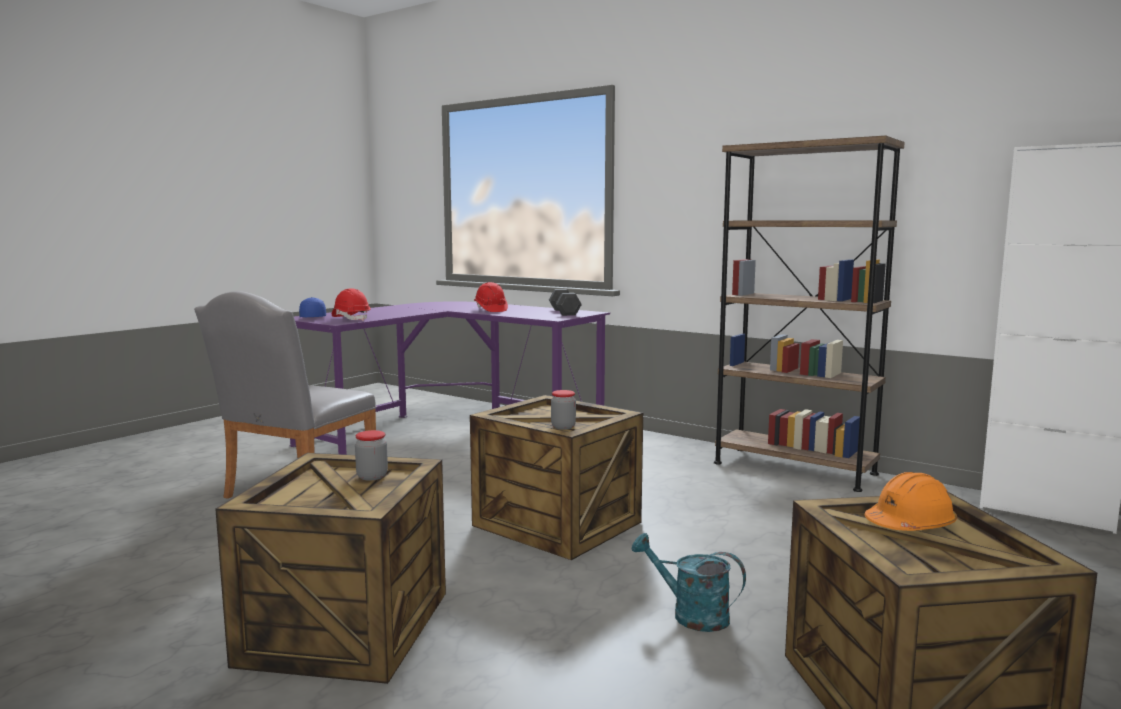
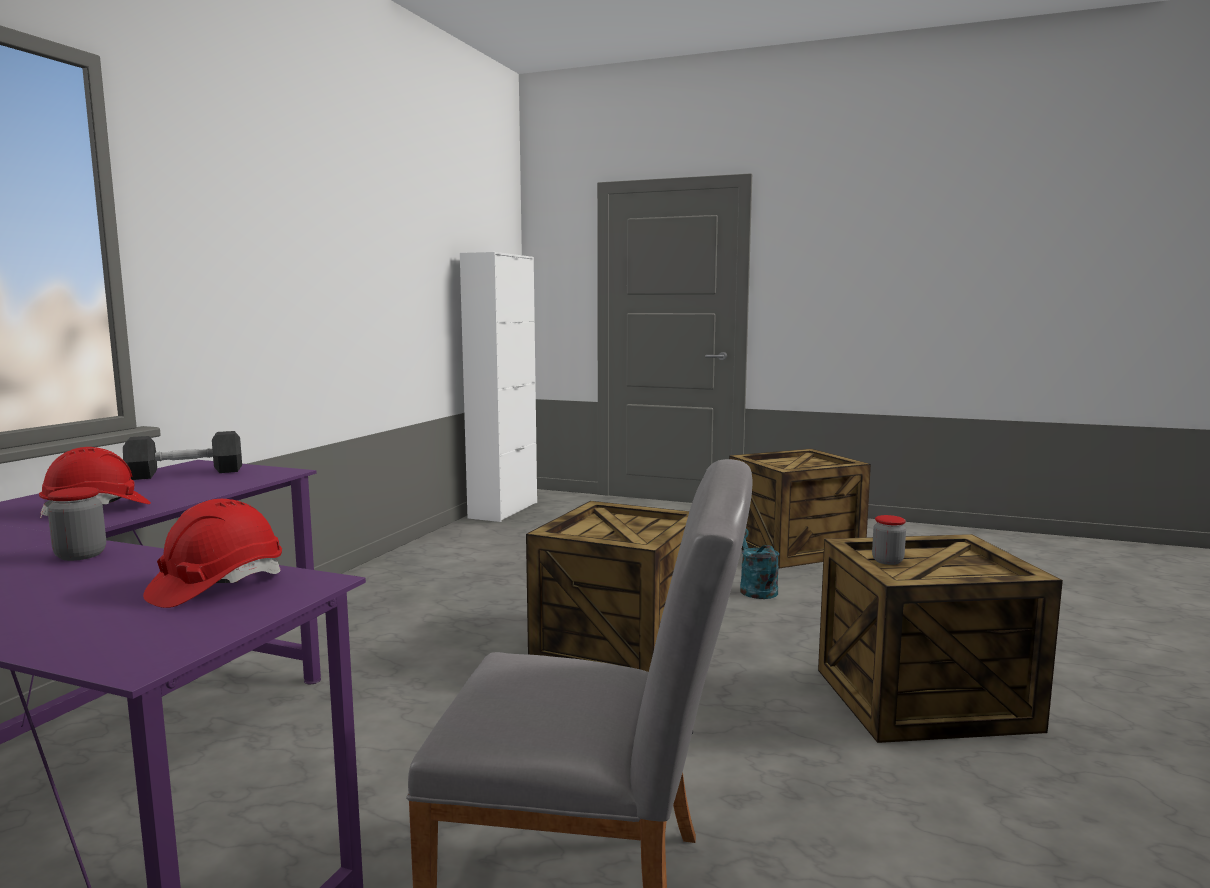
camera: 105 degrees left, 0 degrees up
(311, 318) = (163, 635): blue cap -> none
(563, 427) = (648, 525): jar -> jar (80, 555)
(690, 615) = (755, 589): turquoise watering can -> turquoise watering can turned 150 degrees clockwise
(794, 468) = (406, 563): brown bookcase -> none
(910, 525) = (778, 465): orange hard hat -> none

